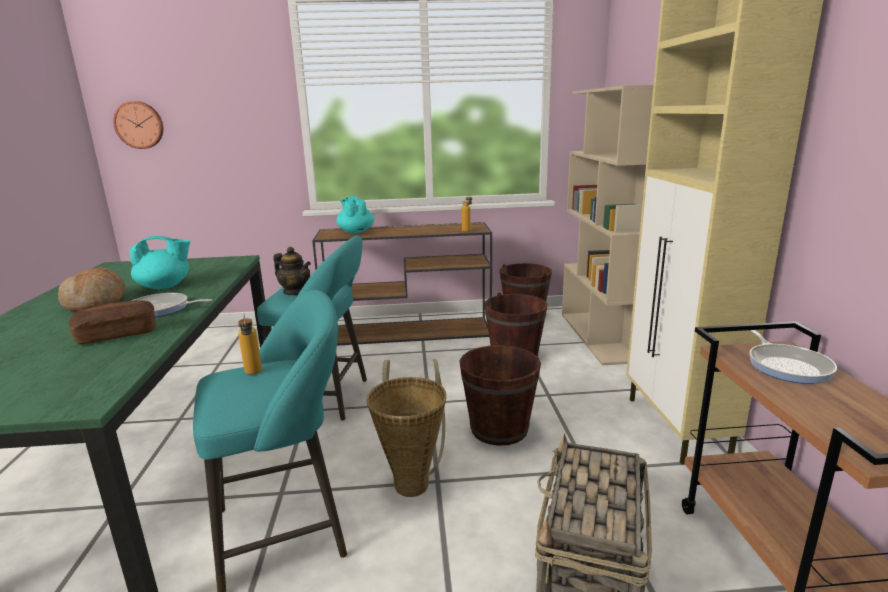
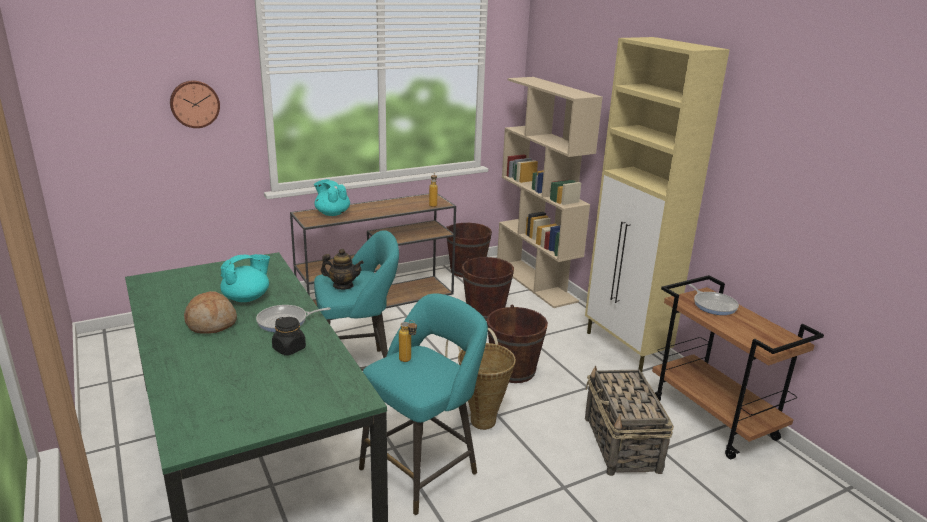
camera: 25 degrees left, 5 degrees up
(117, 335) = (289, 349): bread -> black jar
(139, 125) = (89, 117): wall clock -> wall clock (194, 104)

